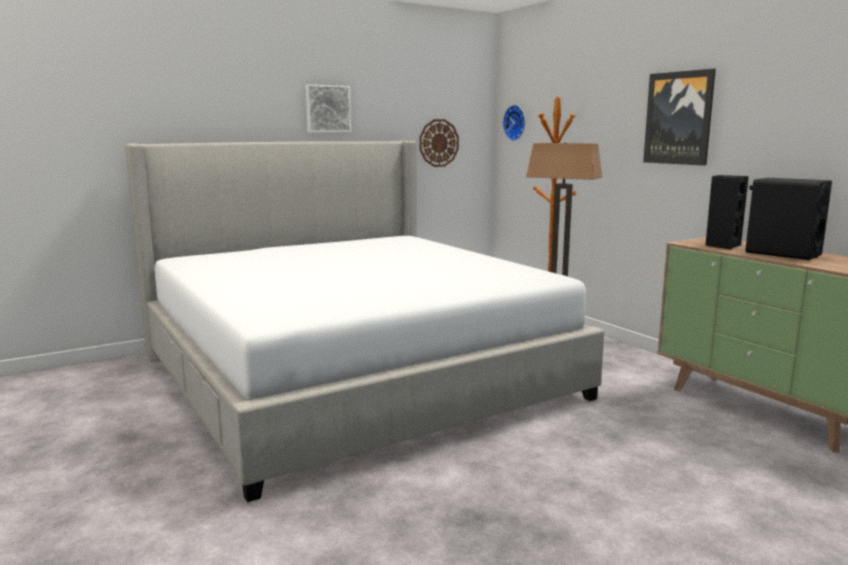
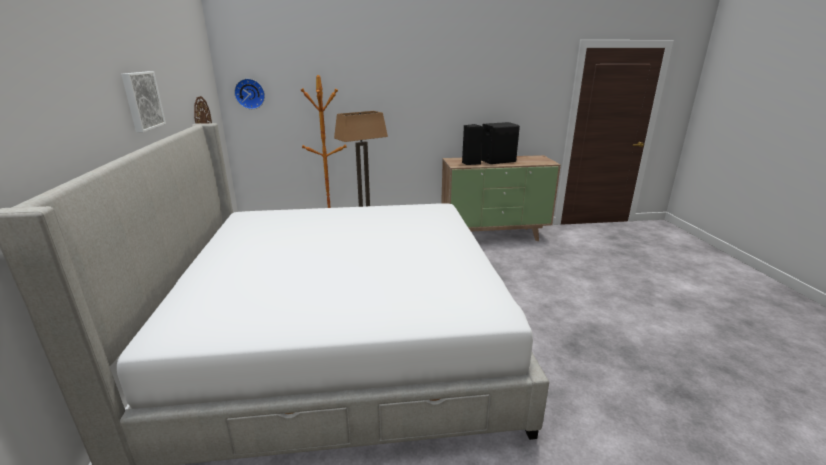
camera: 65 degrees left, 10 degrees up
(679, 118) = (411, 90): picture -> none

